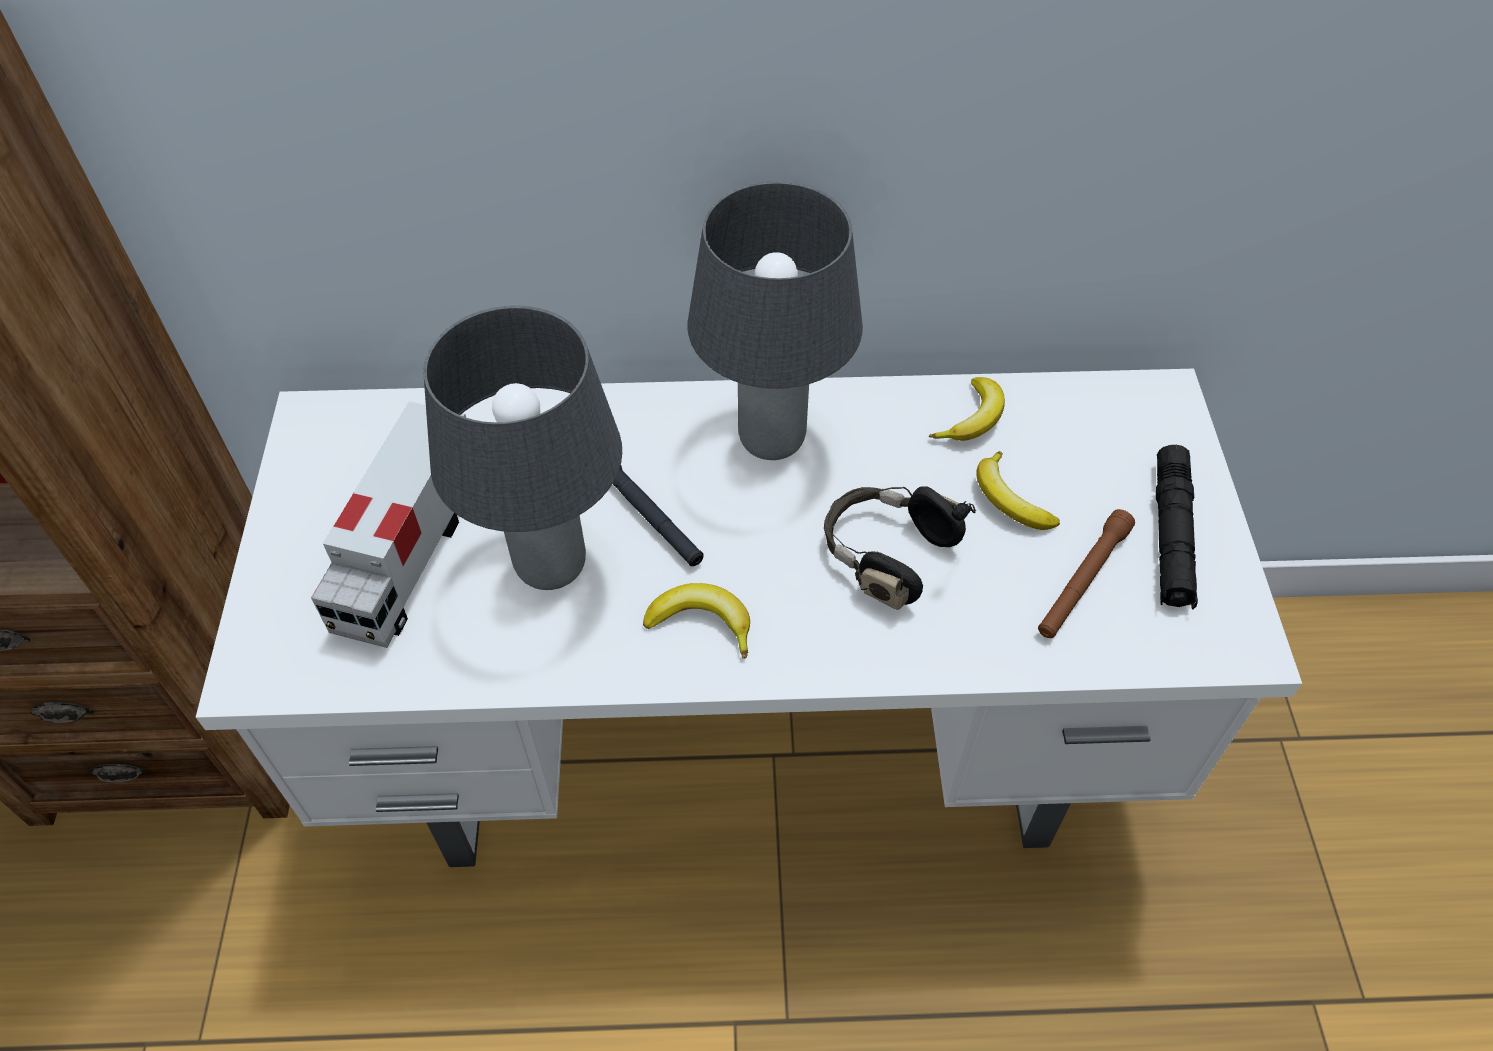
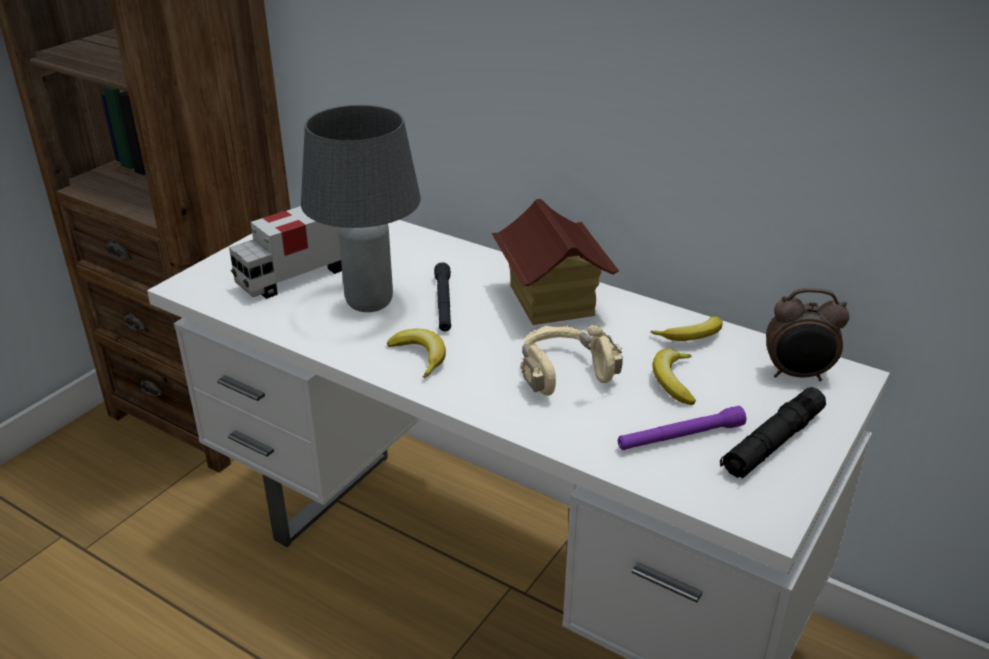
camera: 35 degrees right, 20 degrees down
(772, 442) = (550, 301): grey table lamp -> toy house
(887, 554) = (563, 373): black headphones -> beige headphones
(1082, 581) = (680, 437): brown flashlight -> purple flashlight
(1117, 420) = (797, 375): none -> alarm clock

